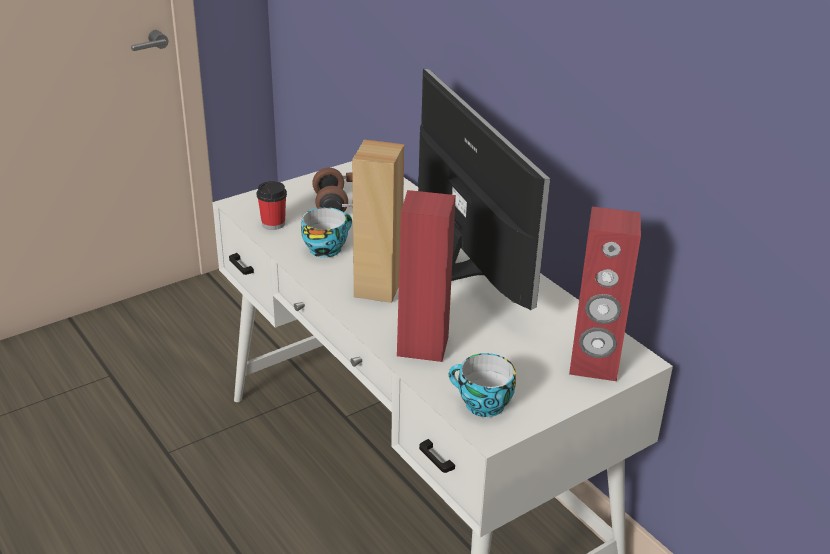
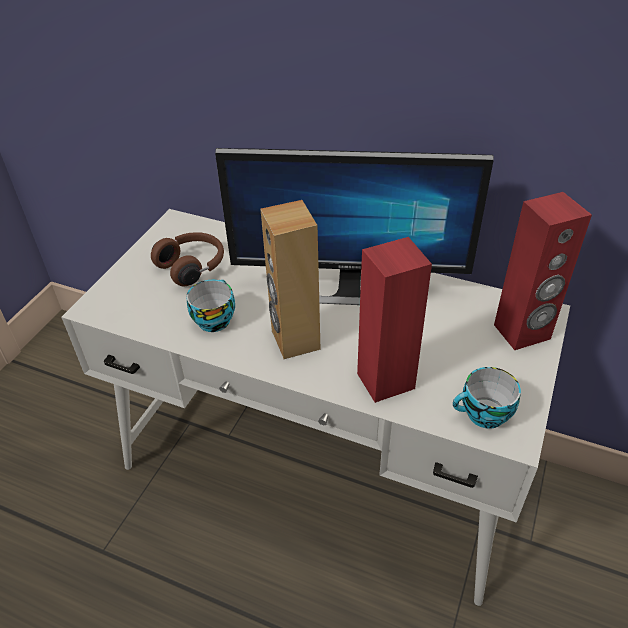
camera: 30 degrees left, 10 degrees up
(273, 224) = (142, 315): cup -> none
(466, 270) = (349, 289): monitor -> monitor turned 150 degrees clockwise

